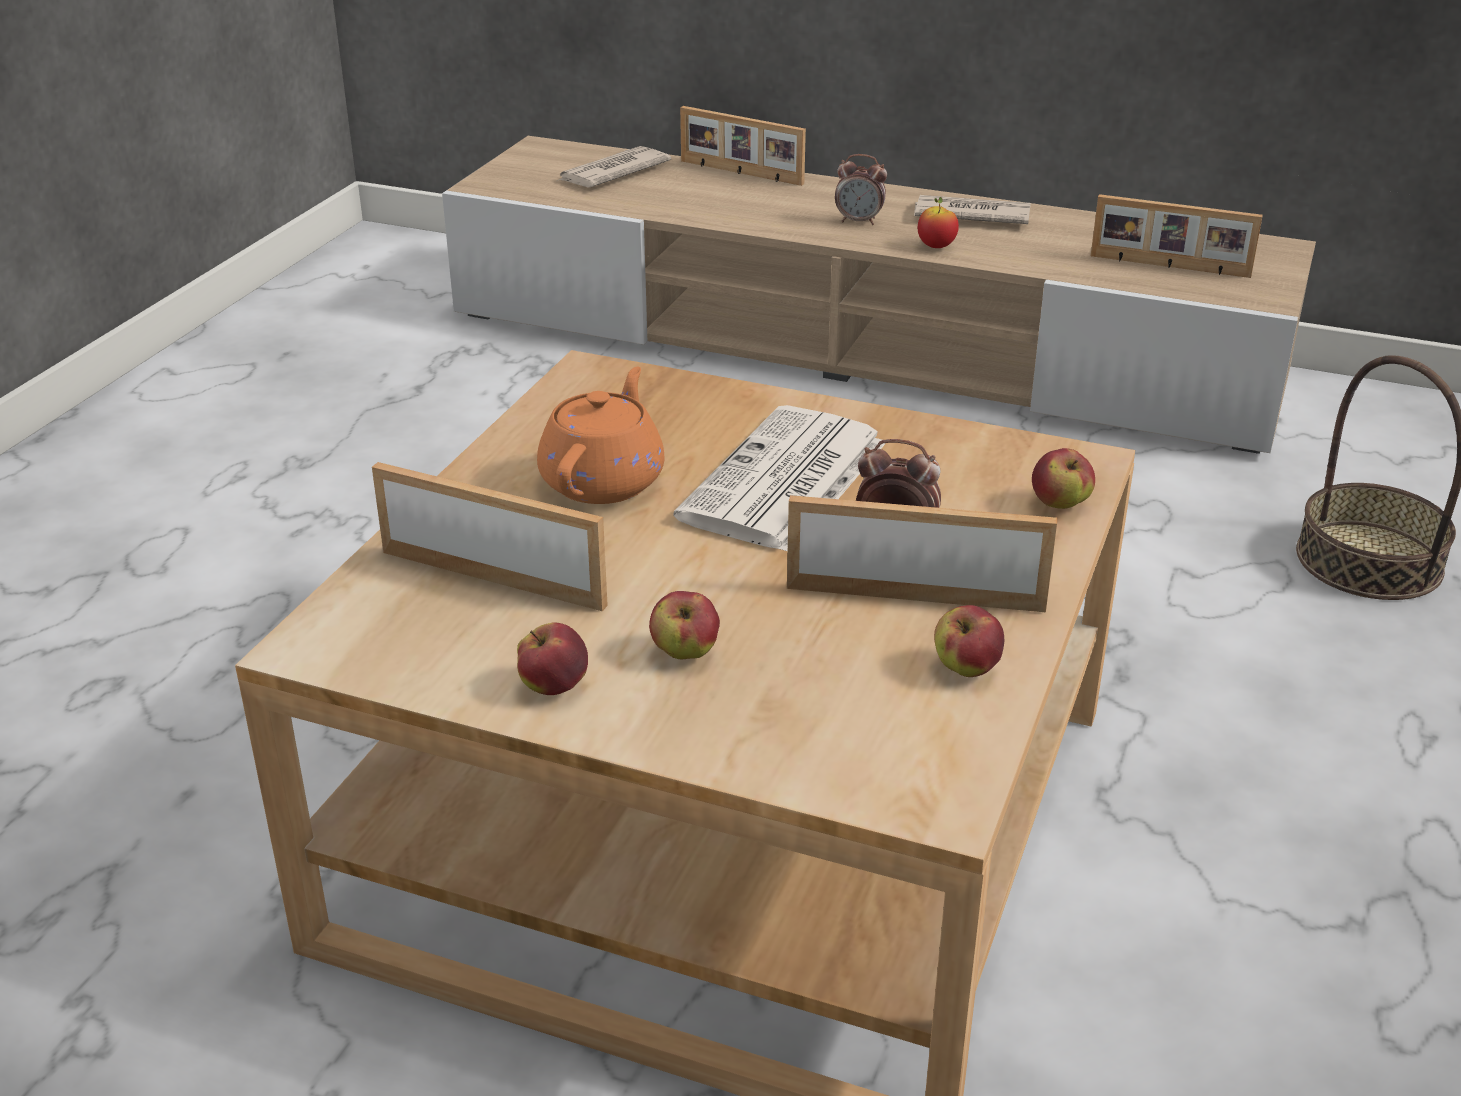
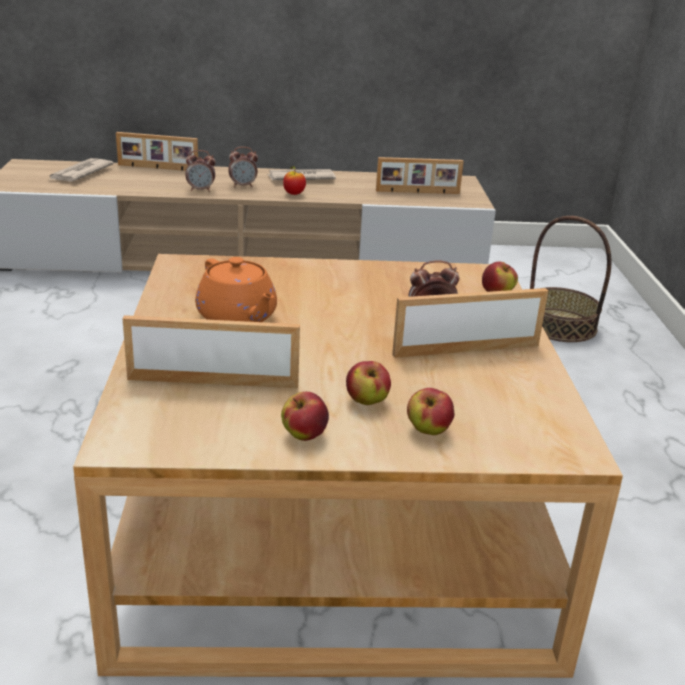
camera: 25 degrees left, 5 degrees down
(604, 480) = (237, 318): orange teapot -> orange teapot turned 150 degrees clockwise
(783, 223) = (201, 190): none -> alarm clock
(785, 482) = (345, 304): newspaper -> none
(966, 669) = (525, 380): apple -> apple (428, 431)

